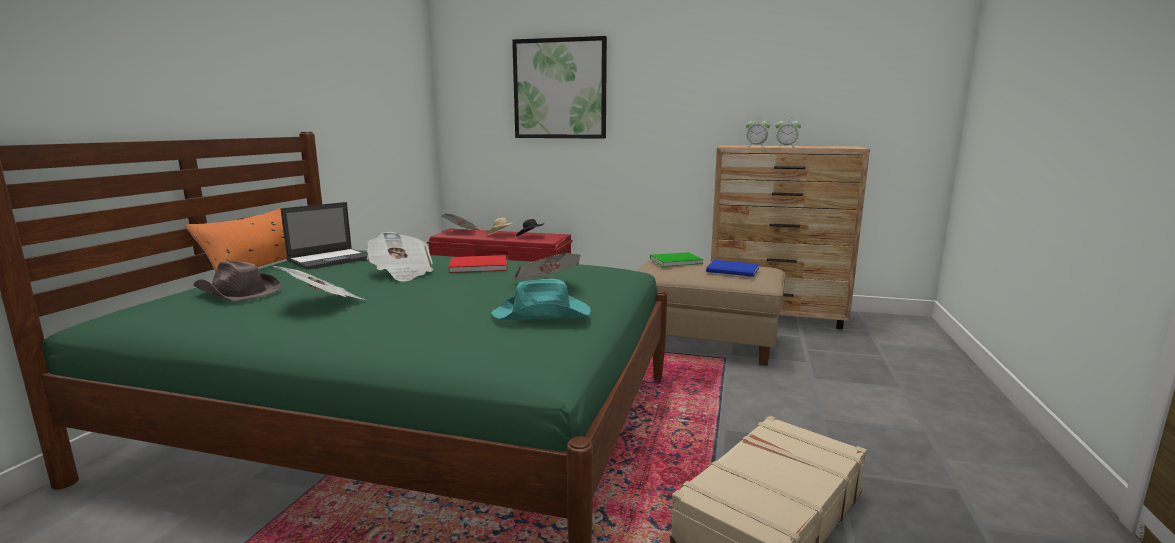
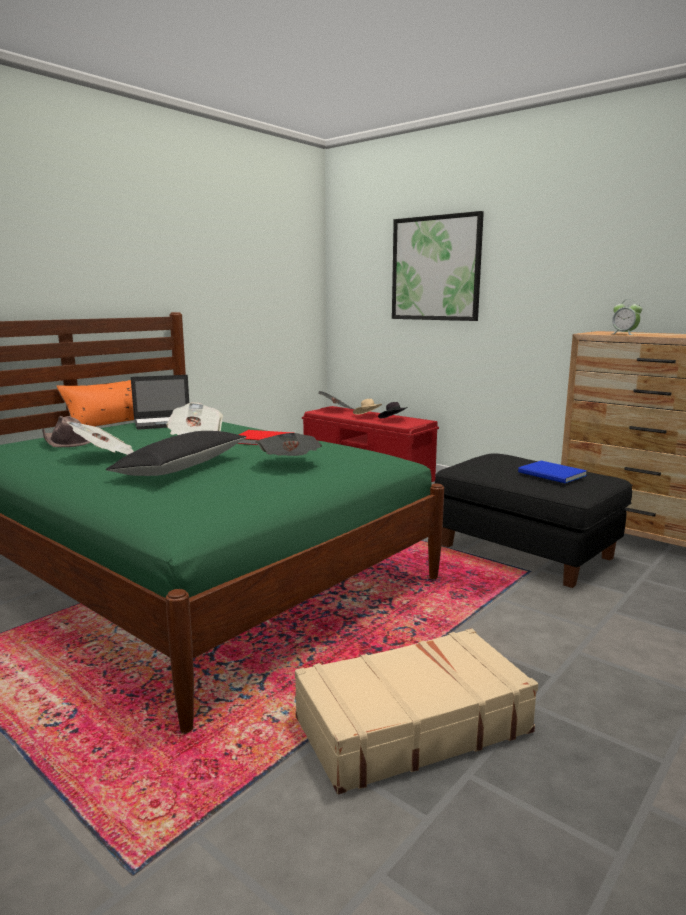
camera: 25 degrees right, 0 degrees up
(440, 305) = (181, 468): none -> black pillow
(542, 314) = (245, 486): turquoise hat -> none
(674, 261) = (500, 457): green book -> none
(703, 342) = (524, 551): beige ottoman -> black ottoman
(786, 147) = (657, 336): alarm clock -> none

